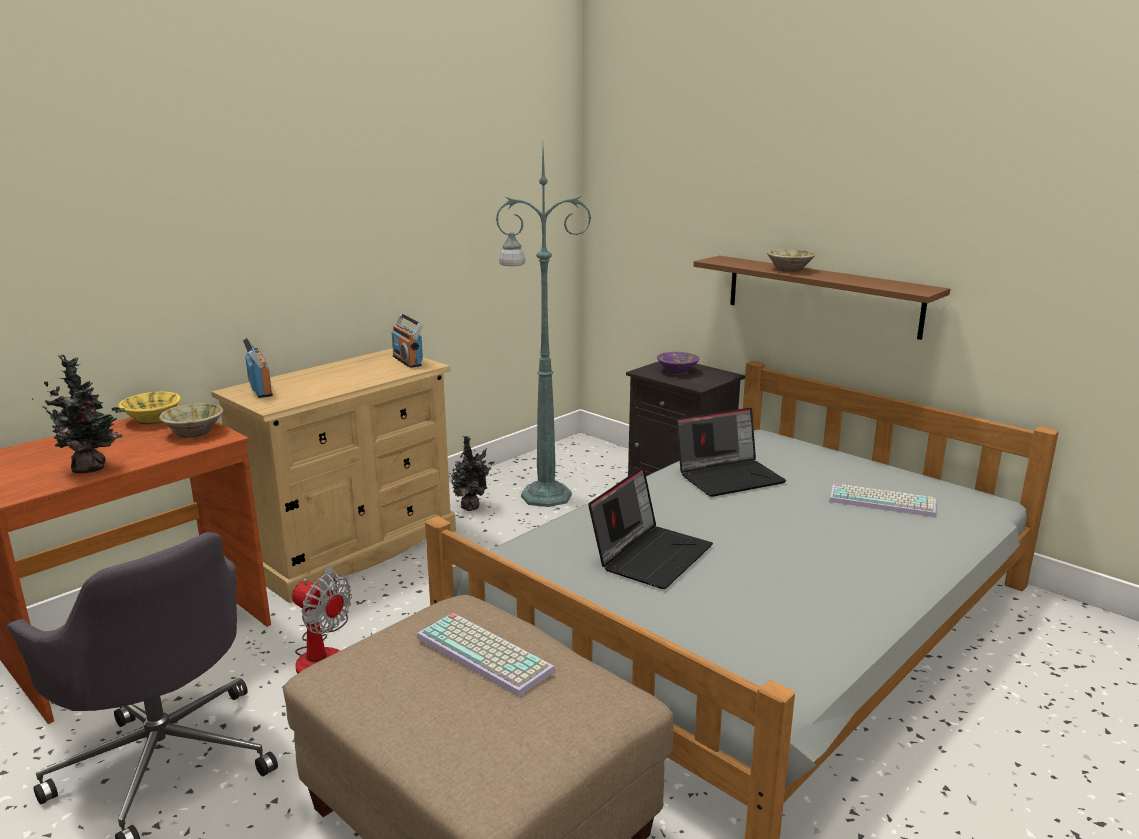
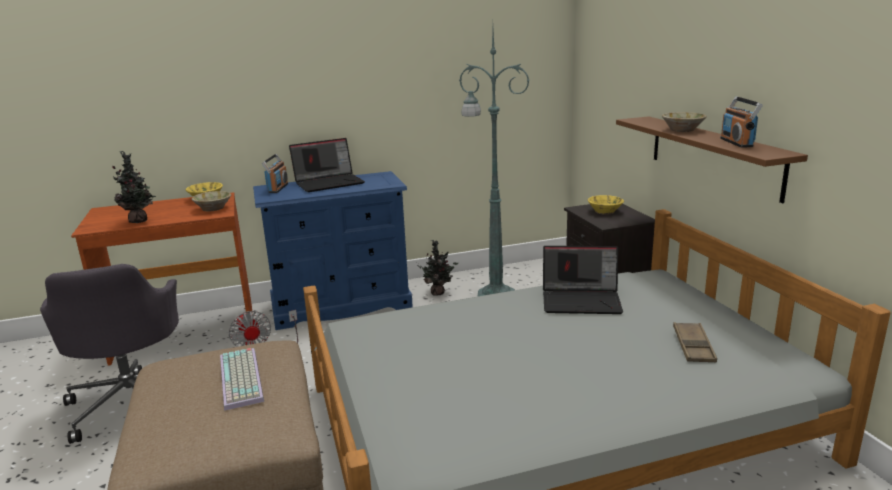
camera: 30 degrees right, 0 degrees up
(352, 548) = (341, 305): beige dresser -> blue dresser
(407, 361) = (385, 180): radio -> radio (737, 142)
(651, 555) = (448, 345): laptop -> laptop (329, 183)
(677, 371) = (605, 211): purple bowl -> yellow bowl
(883, 501) = (693, 346): keyboard -> brown tray

